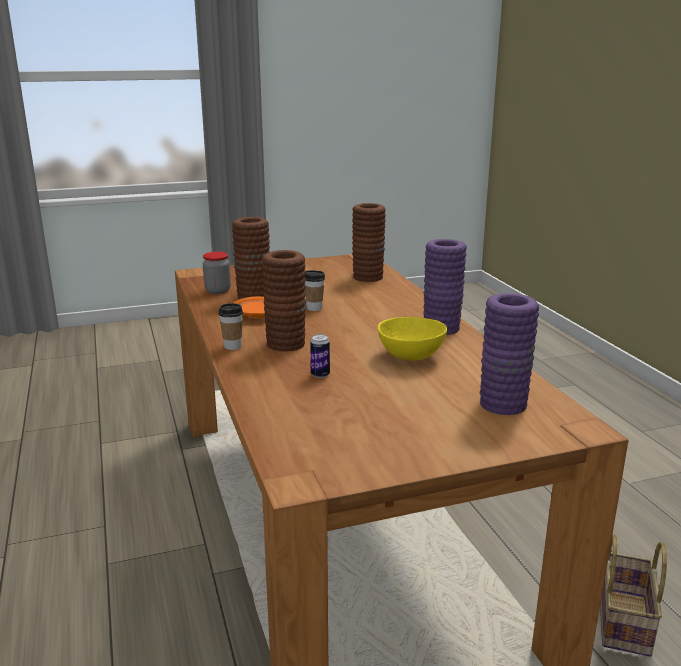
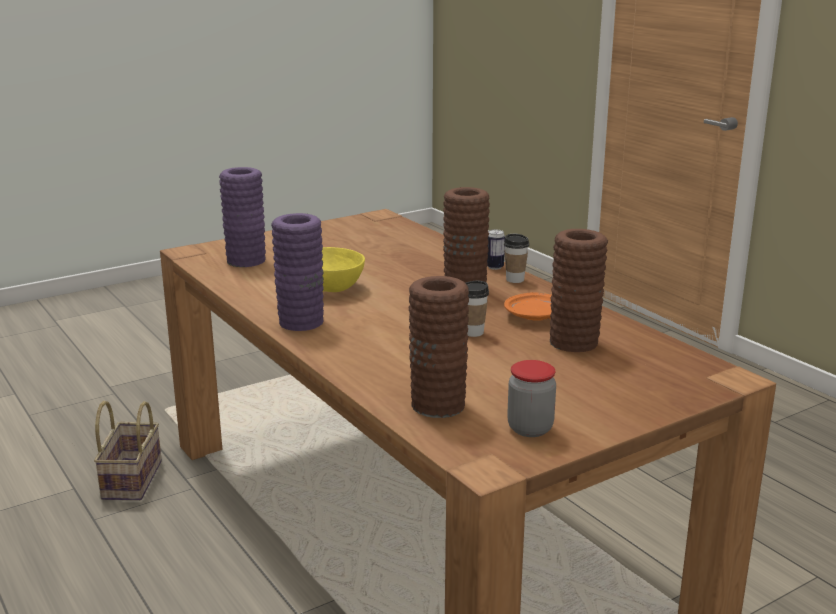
camera: 165 degrees right, 0 degrees up
(217, 291) = (637, 346): jar -> jar (530, 428)
(320, 374) = (408, 265): can -> can (495, 267)

